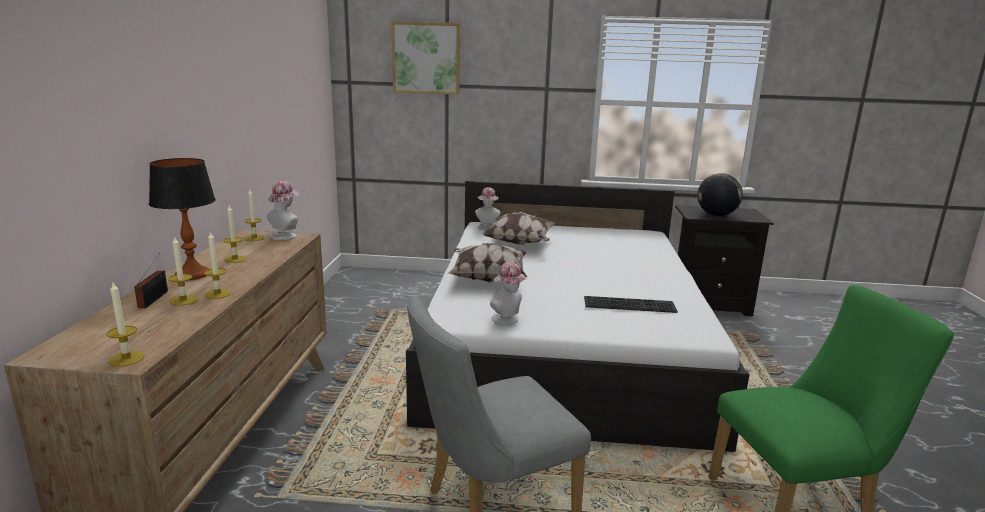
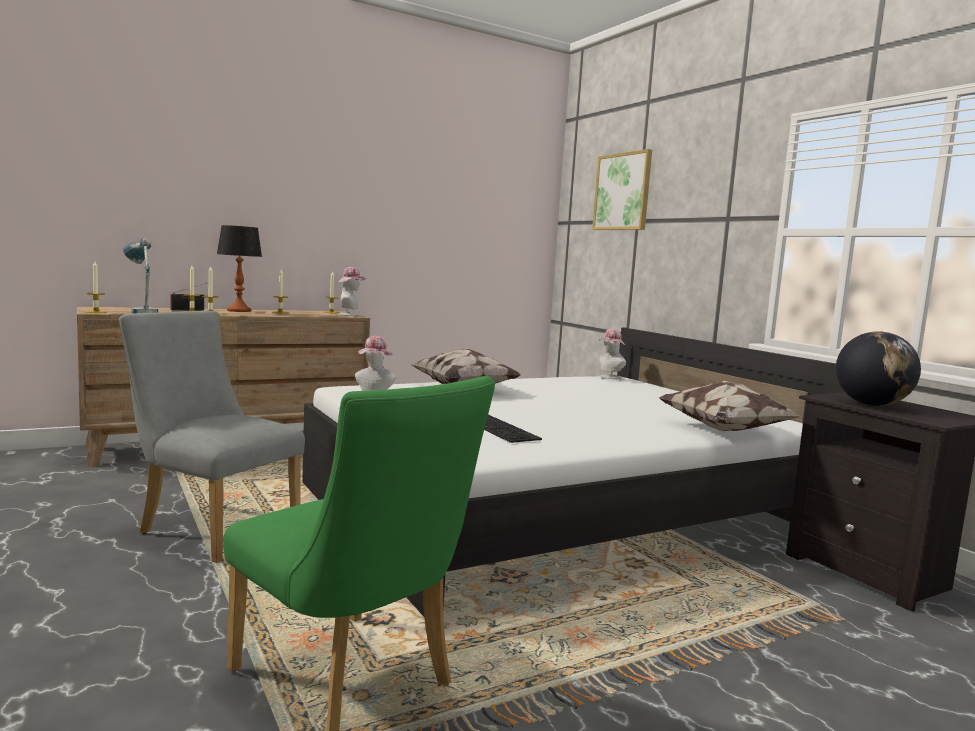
camera: 55 degrees right, 10 degrees down
(154, 329) = (141, 312): none -> table lamp
(520, 243) = (586, 387): pillow -> pillow (724, 430)

